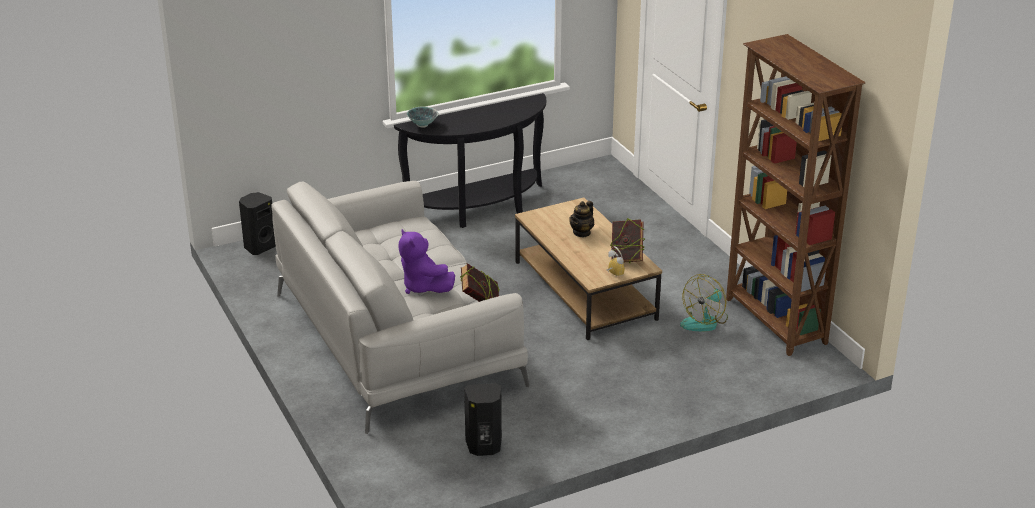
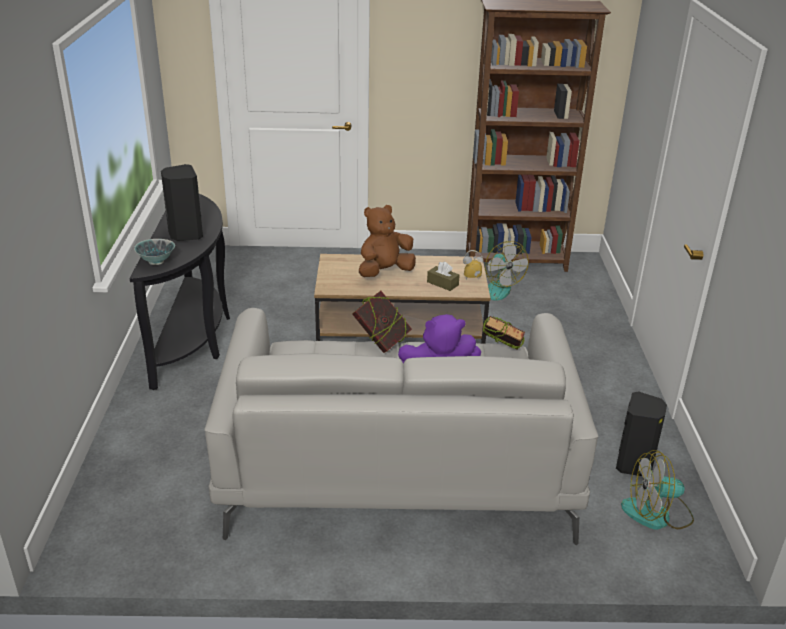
camera: 65 degrees left, 0 degrees up
(259, 247) = (85, 525): black speaker -> black speaker (185, 234)
(428, 466) = (657, 514): none -> fan
(582, 232) = (384, 272): teapot -> brown plush toy
(589, 263) = (442, 283): none -> brown tissue box
(626, 258) = (450, 265): book -> book (381, 342)

